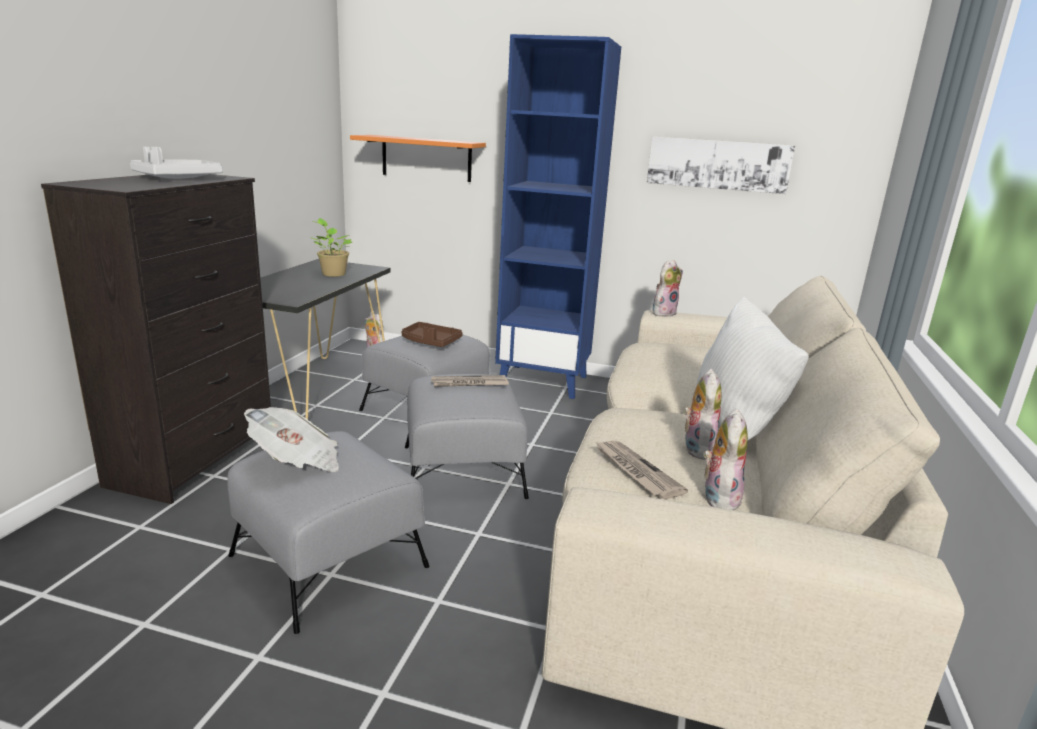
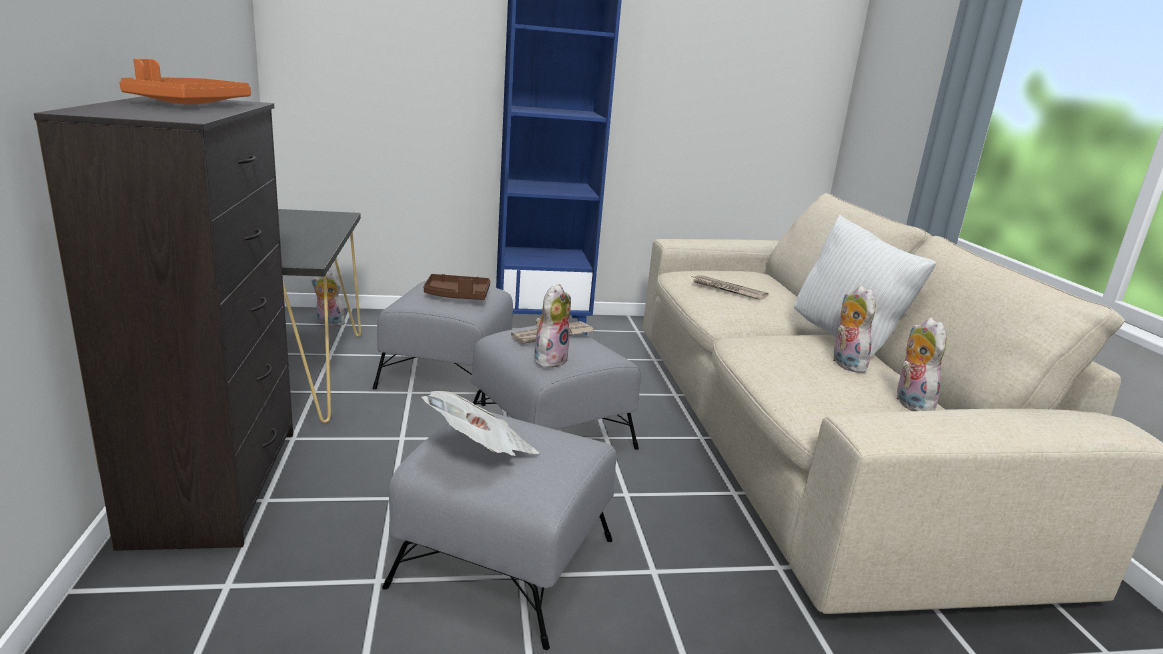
camera: 25 degrees left, 0 degrees up
(177, 178) = (189, 104): grey tray -> orange tray
(333, 274) = (304, 225): potted plant -> none
(426, 158) = (378, 79): orange shelf -> none
(636, 471) = (829, 393): newspaper -> newspaper (727, 290)
(663, 313) = (678, 240): plush toy -> plush toy (550, 359)
(718, 164) = (704, 87): picture -> none

